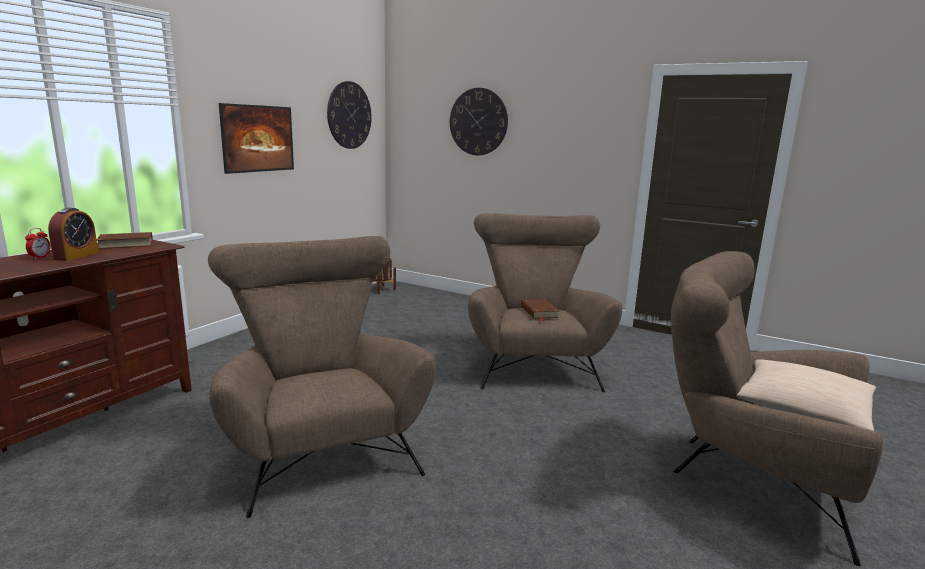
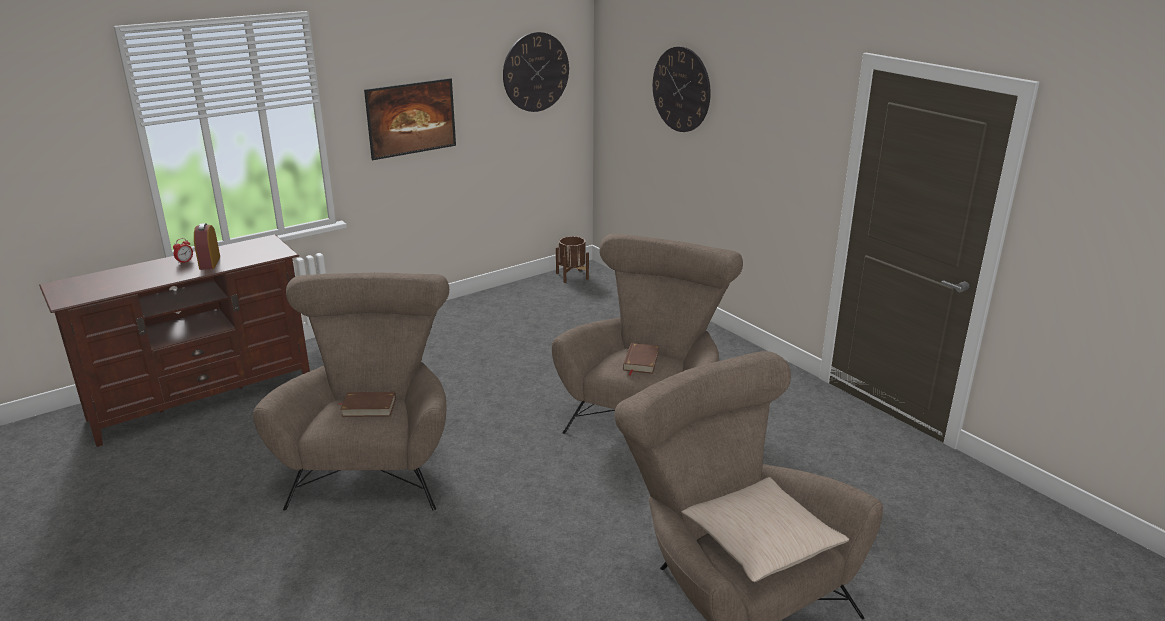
camera: 25 degrees right, 10 degrees up
(76, 256) = (209, 263): alarm clock -> alarm clock turned 135 degrees clockwise
(125, 244) = (256, 247): brown book -> brown book (368, 407)

